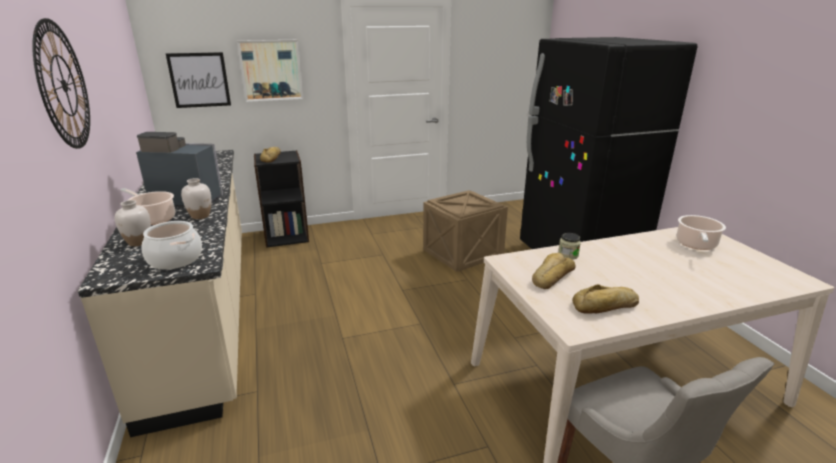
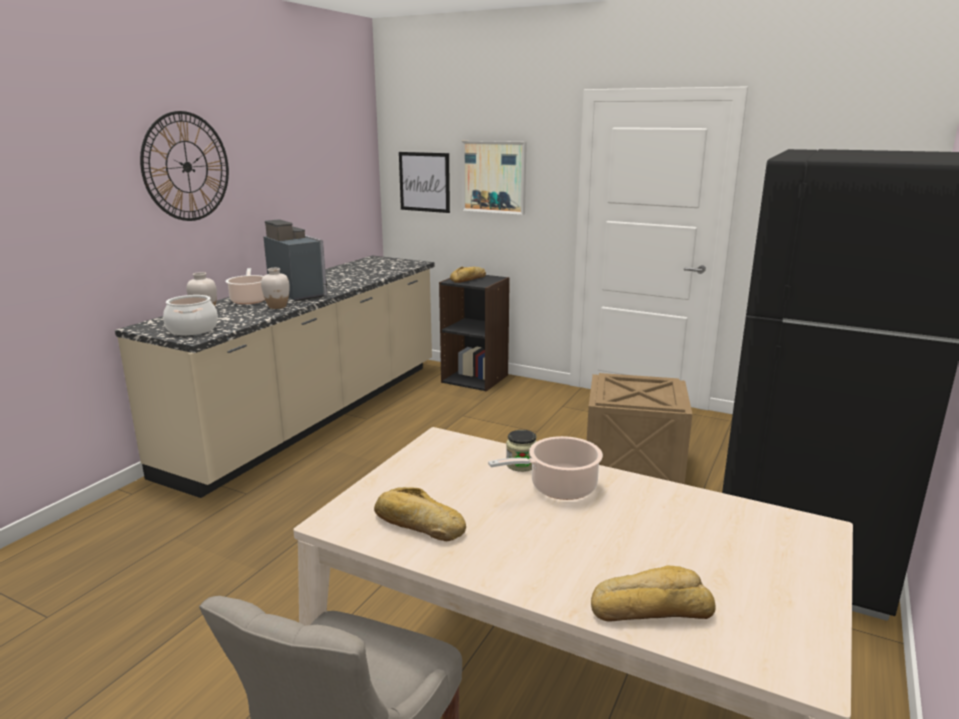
camera: 45 degrees right, 5 degrees down
(551, 276) = (444, 472): bread -> bread (650, 607)
(696, 245) = (747, 538): cooking pot -> cooking pot (559, 487)

